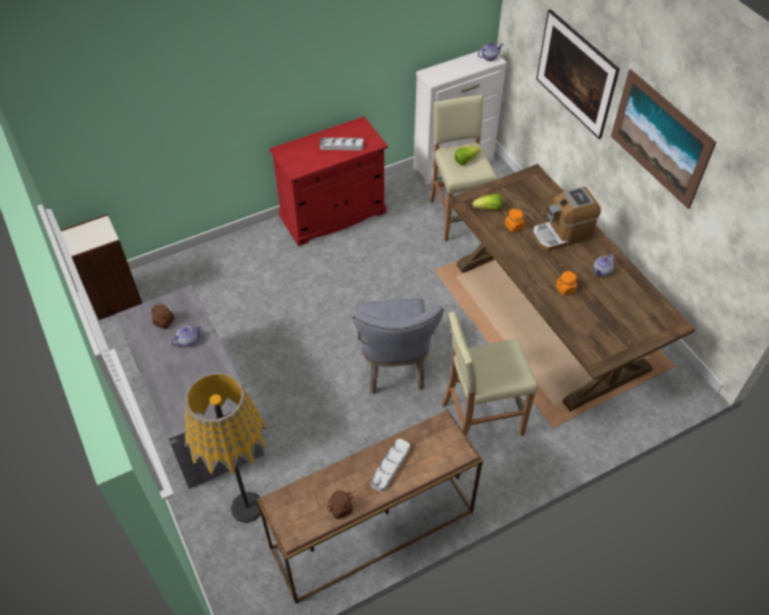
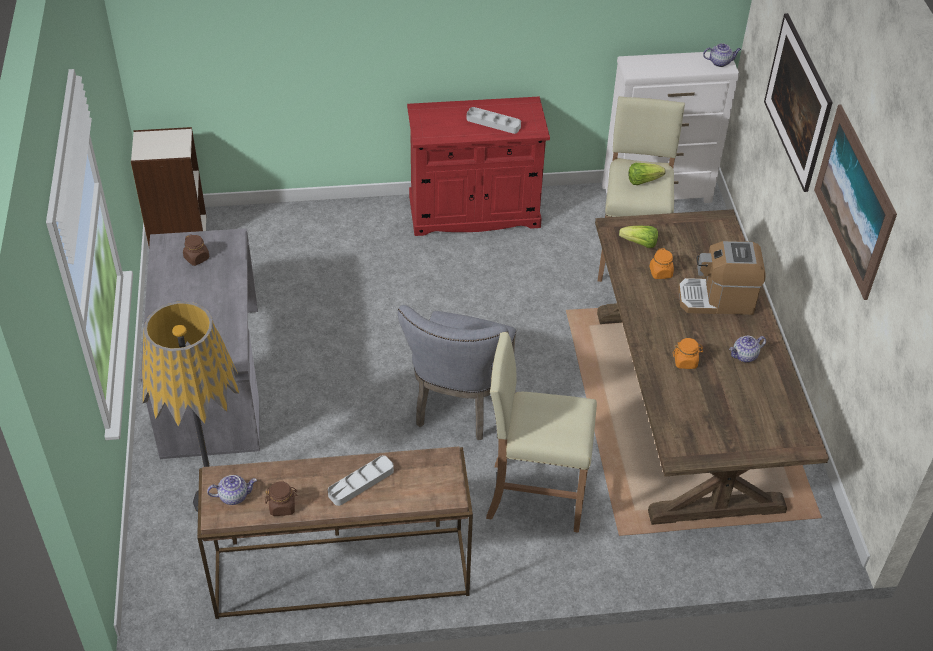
camera: 20 degrees right, 5 degrees down
(188, 340) = (212, 285): teapot -> teapot (234, 496)

